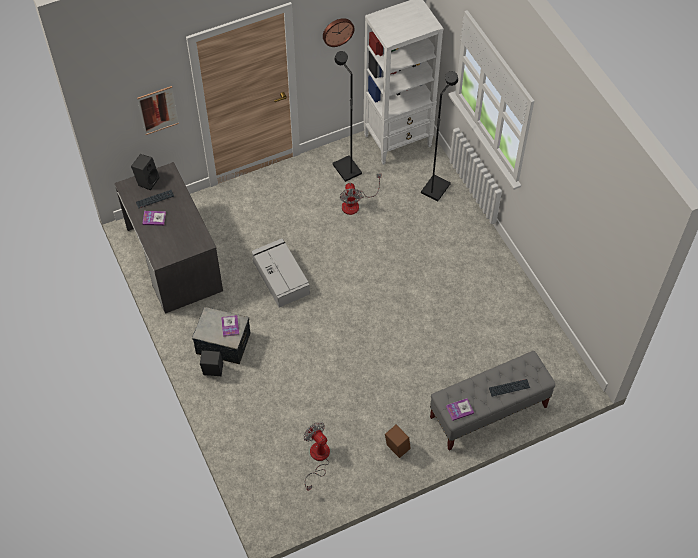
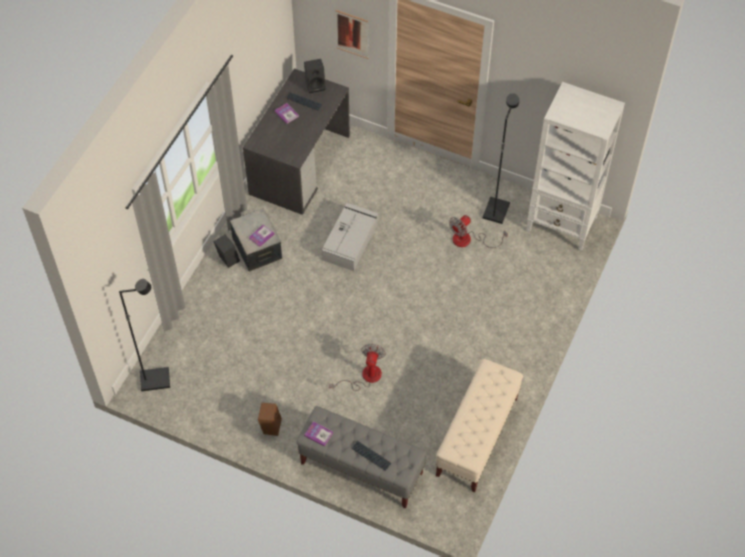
camera: 50 degrees right, 0 degrees up
(317, 458) = (215, 380): fan -> fan (365, 377)
(337, 31) = (535, 79): wall clock -> none
(435, 188) = (541, 283): black floor lamp -> black floor lamp (155, 379)
(526, 319) = (477, 437): none -> beige bench

